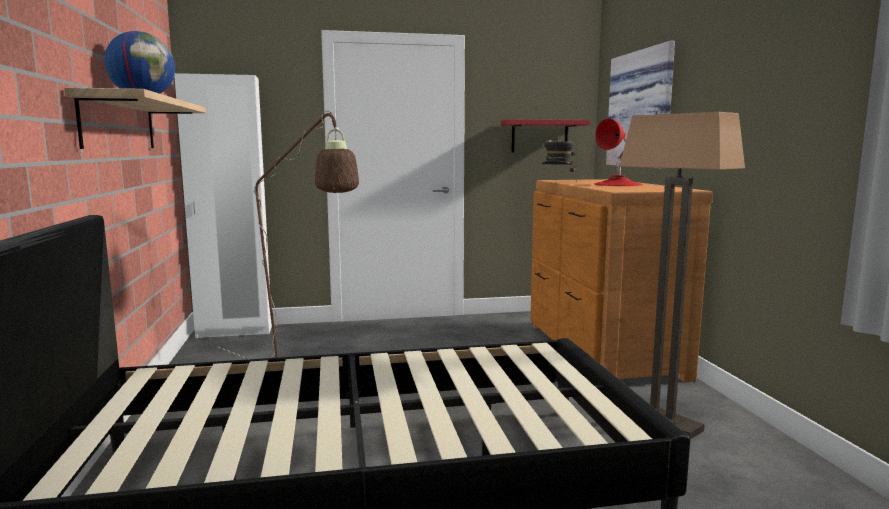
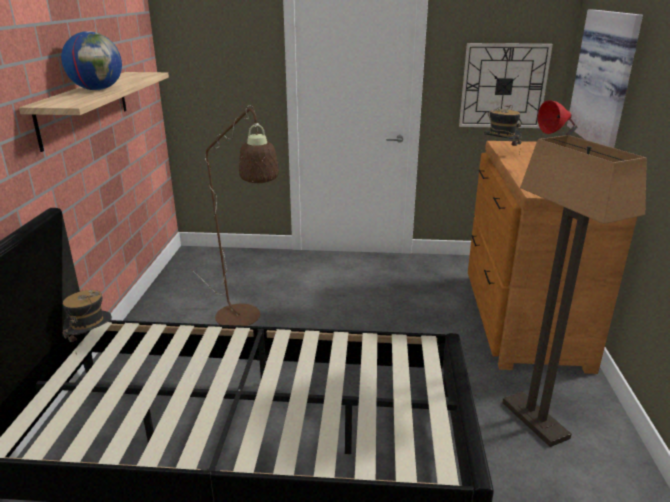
camera: 15 degrees right, 15 degrees up
(137, 384) = (91, 342): none -> hat
(234, 332) = (210, 253): white wardrobe -> none
(539, 136) = (503, 86): red shelf -> wall clock

